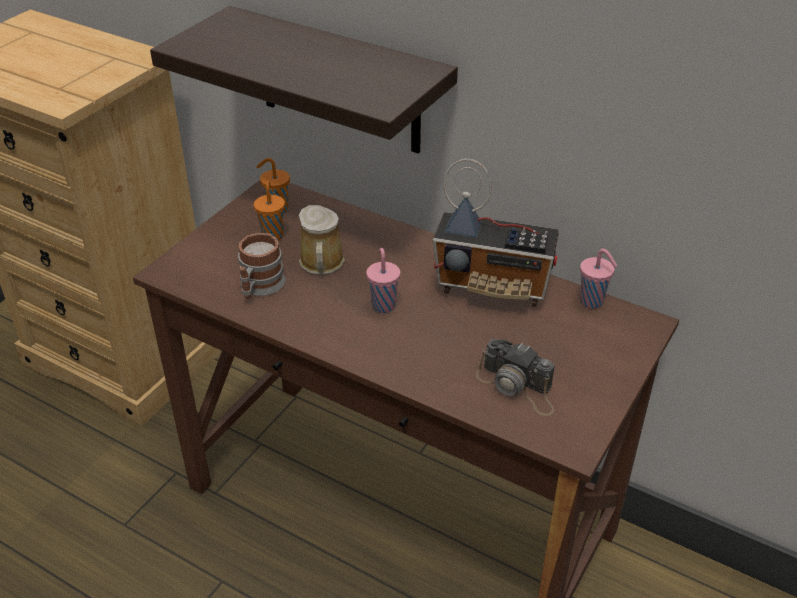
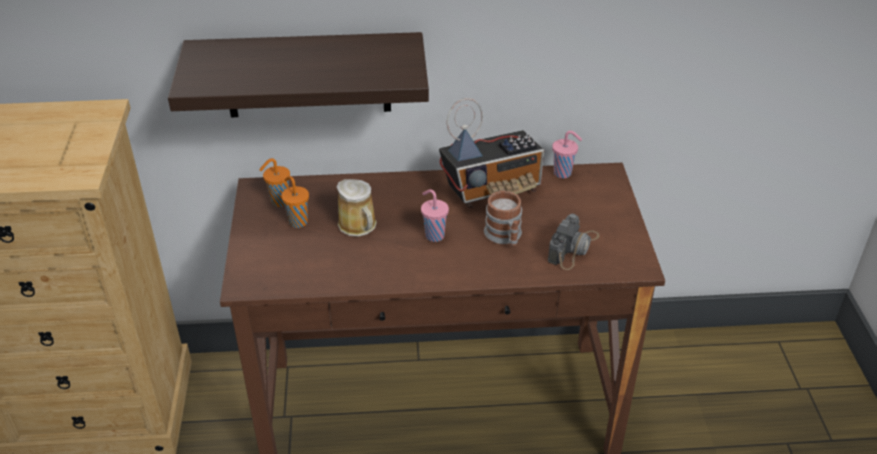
camera: 35 degrees left, 0 degrees up
(259, 287) = (331, 263): mug -> mug (505, 236)
(518, 387) = (573, 248): camera -> camera turned 60 degrees counterclockwise

